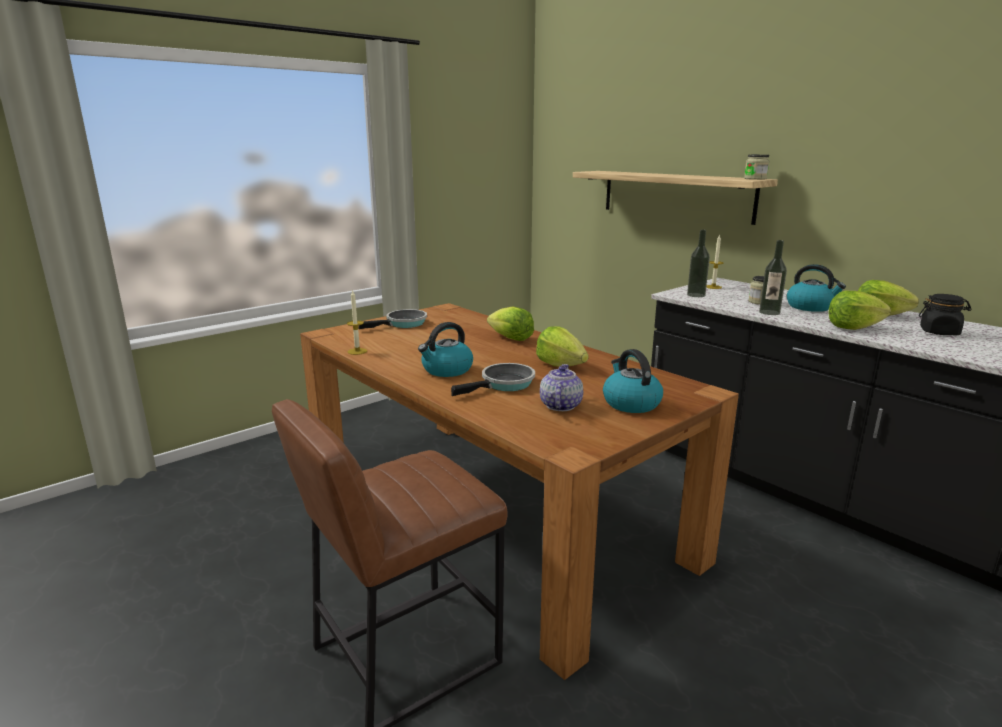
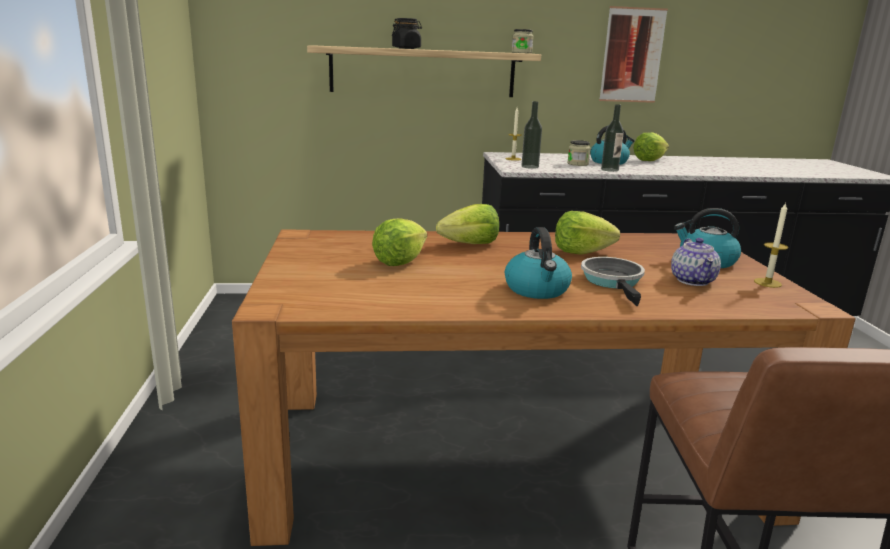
camera: 55 degrees left, 0 degrees up
(357, 351) = (394, 309): candle -> candle (767, 283)
(403, 324) = (322, 264): frying pan -> none
(560, 406) = (693, 280): teapot -> teapot turned 135 degrees counterclockwise
(853, 327) = (671, 170): lettuce -> lettuce (400, 261)
(904, 183) = (632, 55): none -> picture
(939, 332) = (701, 164): black jar -> black jar (406, 48)

